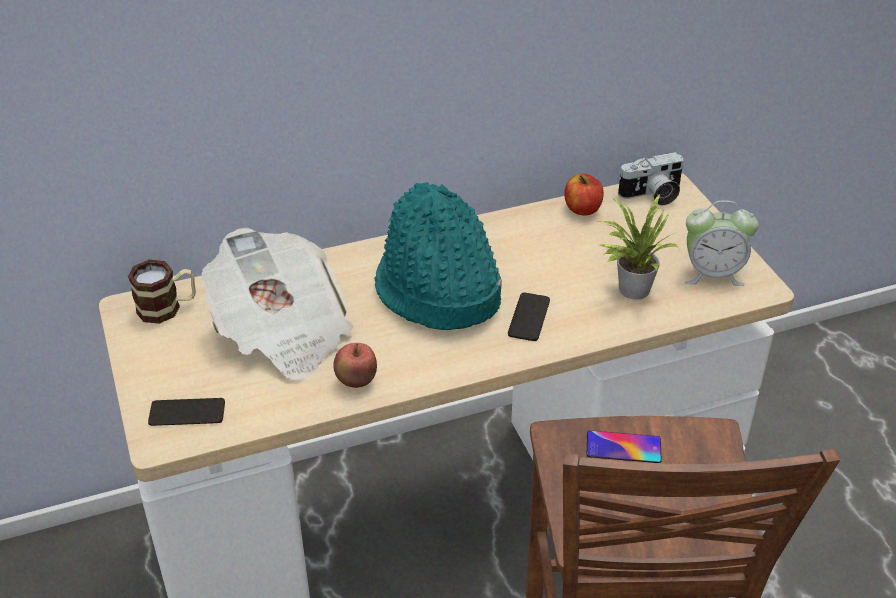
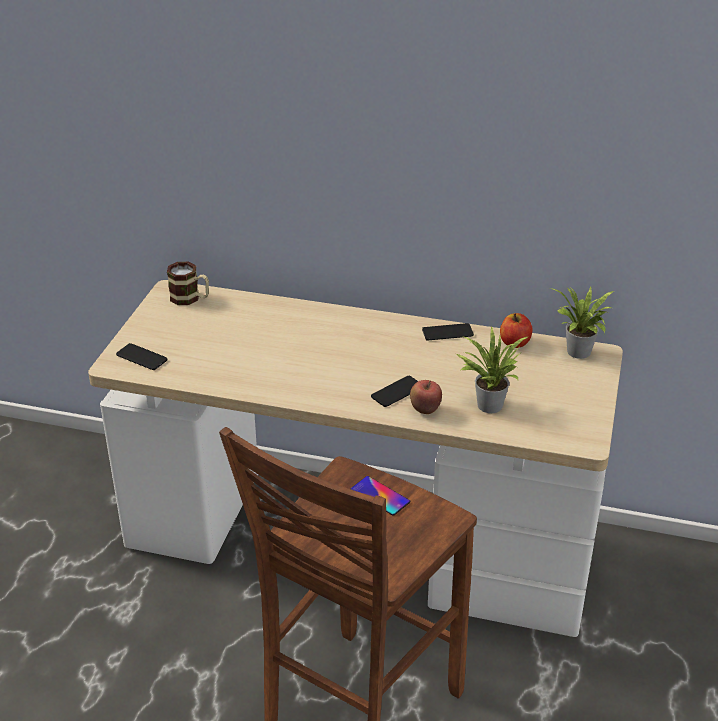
camera: 35 degrees right, 5 degrees down
(282, 332) = (238, 337): newspaper -> none
(356, 382) = (249, 382): apple -> apple (425, 410)
(436, 292) = (355, 353): turquoise hat -> none
(506, 226) = (447, 332): none -> phone
(652, 195) = (578, 353): camera -> potted plant
(712, 274) = (560, 419): alarm clock -> none

